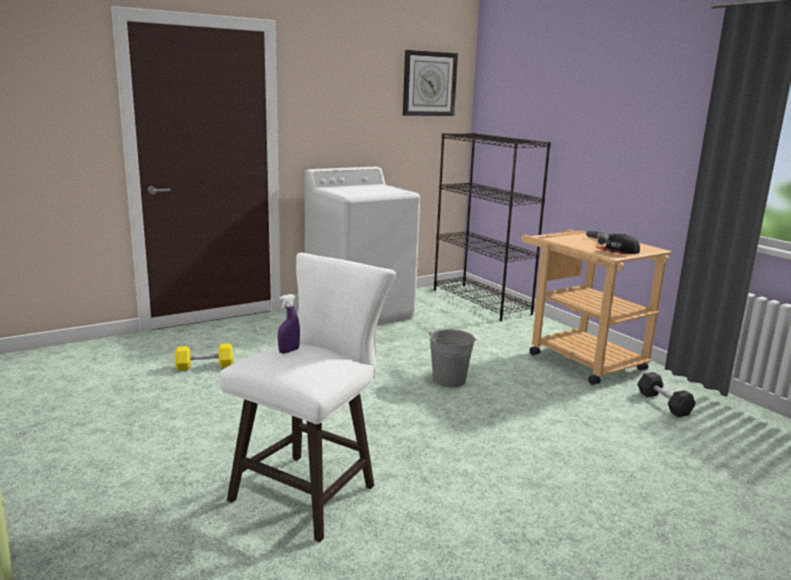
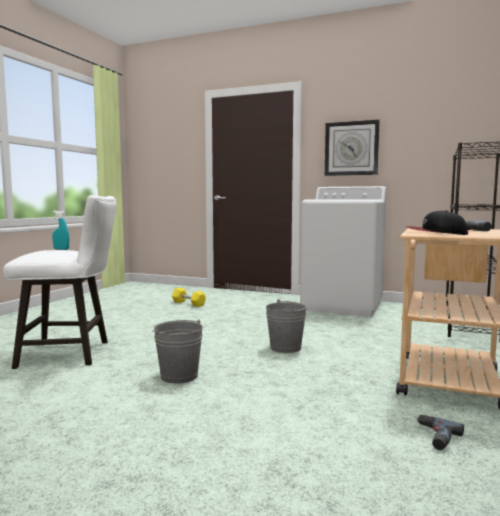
camera: 55 degrees right, 10 degrees down
(289, 351) = (61, 249): purple spray bottle -> turquoise spray bottle
(429, 84) = (448, 111): wall clock -> wall clock (351, 148)
(467, 448) = (179, 376): none -> grey bucket
(663, 403) = (434, 437): grey dumbbell -> power drill

